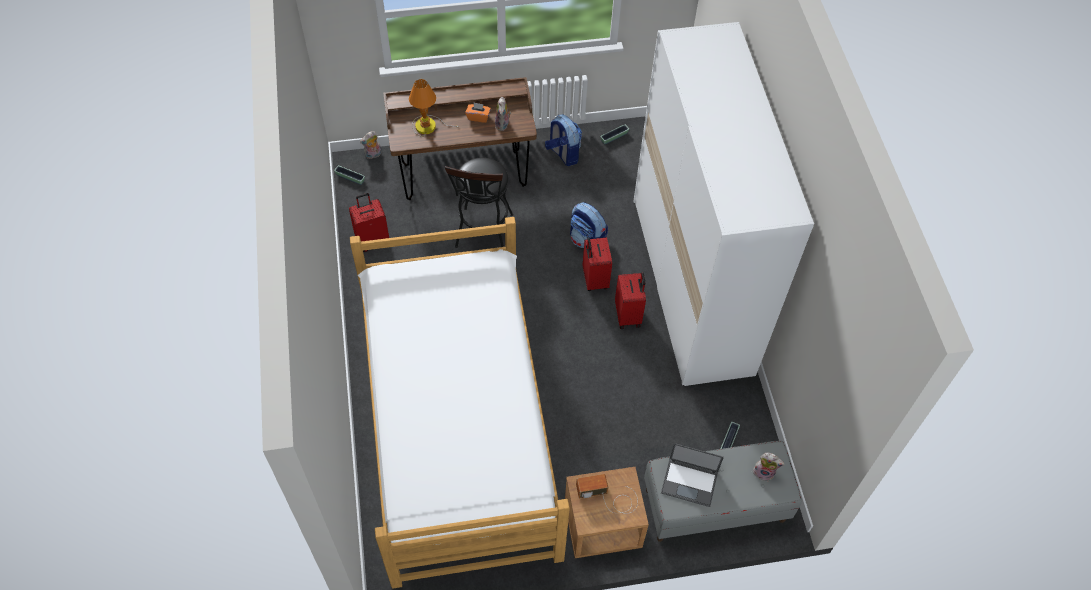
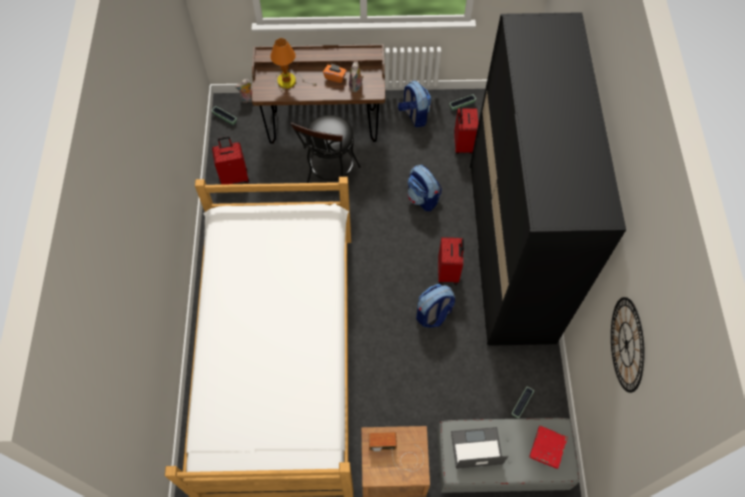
camera: 10 degrees right, 5 degrees up
(594, 279) = (423, 235): red suitcase -> red suitcase (462, 144)
(619, 361) = (433, 314): none -> backpack
(690, 482) = (476, 448): laptop -> laptop turned 150 degrees clockwise
(691, 285) = (510, 251): white wardrobe -> black wardrobe
(764, 472) = (547, 447): plush toy -> red book
(830, 337) = (627, 344): none -> wall clock

